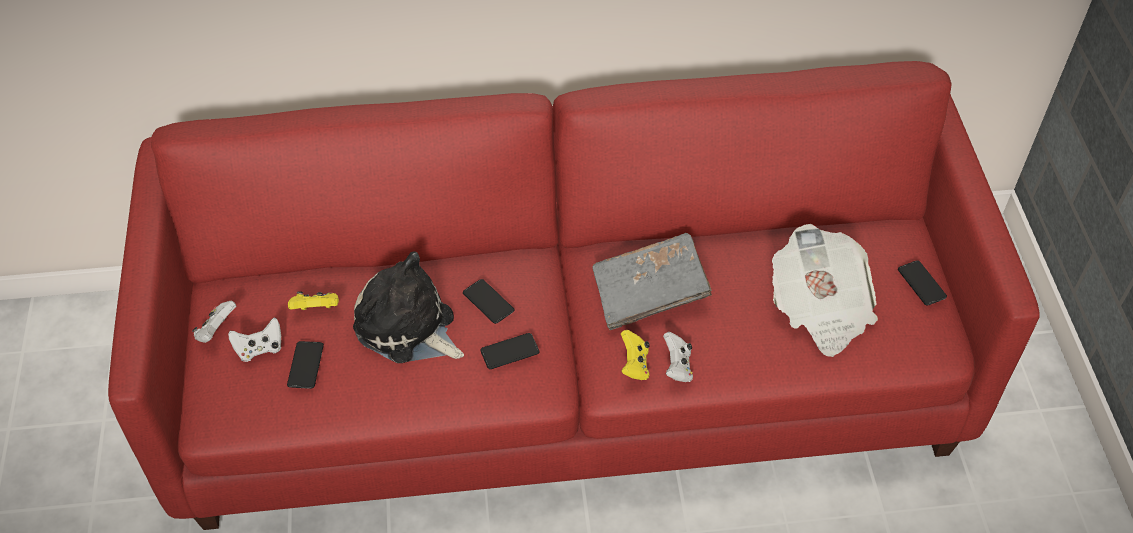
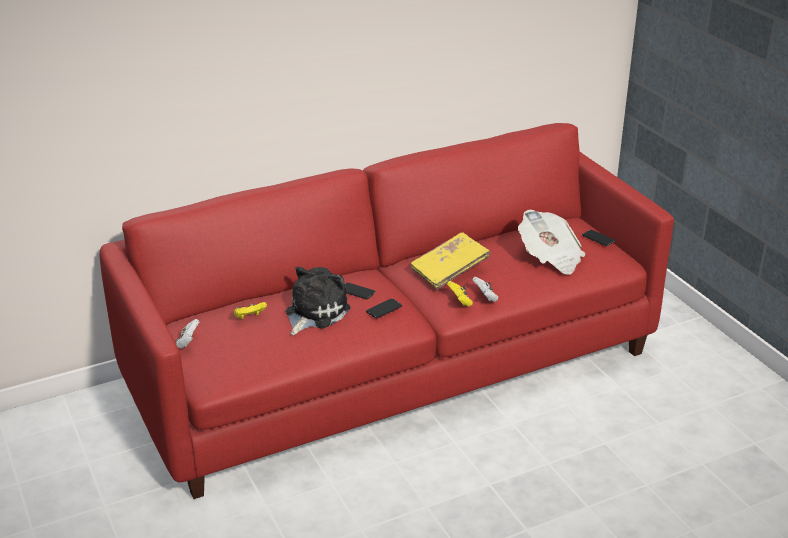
camera: 20 degrees left, 20 degrees down
(259, 348) = (223, 342): white game controller -> none
(305, 365) = (259, 342): phone -> none
(408, 328) = (314, 313): plush toy -> plush toy turned 105 degrees clockwise
(649, 293) = (449, 271): grey book -> yellow book

